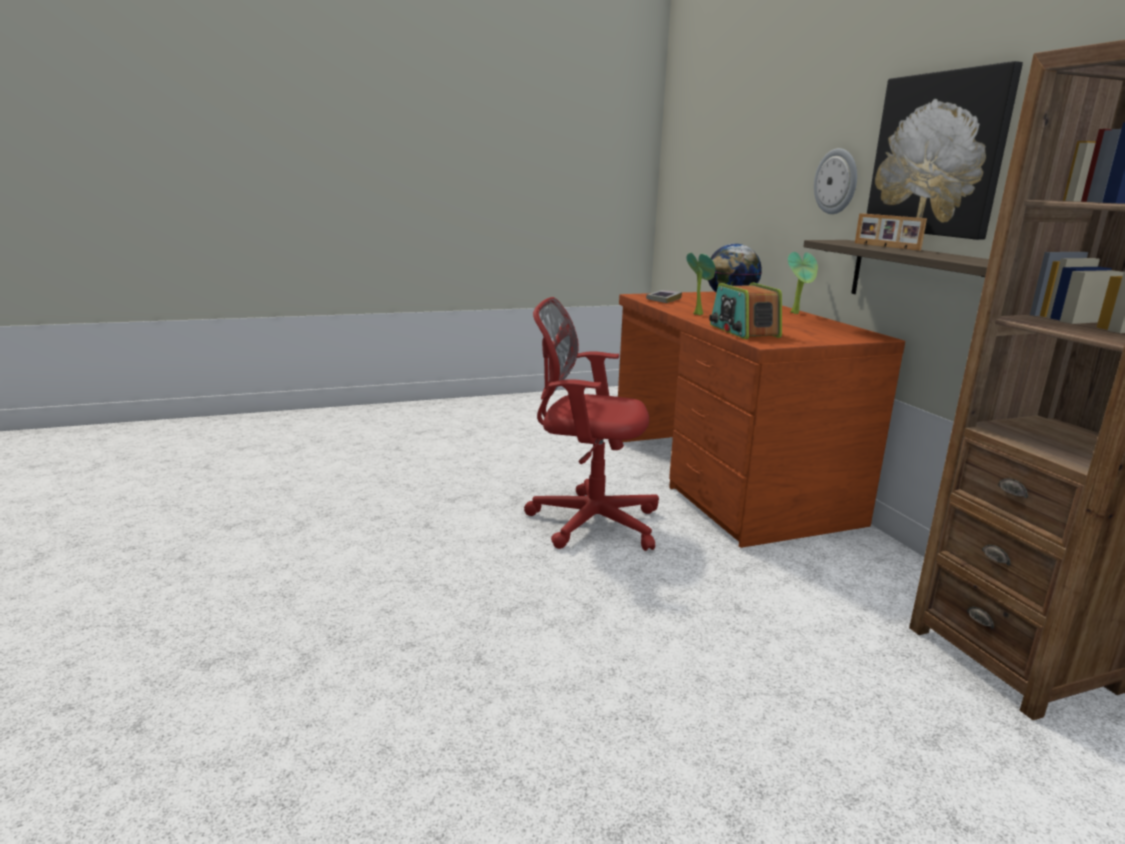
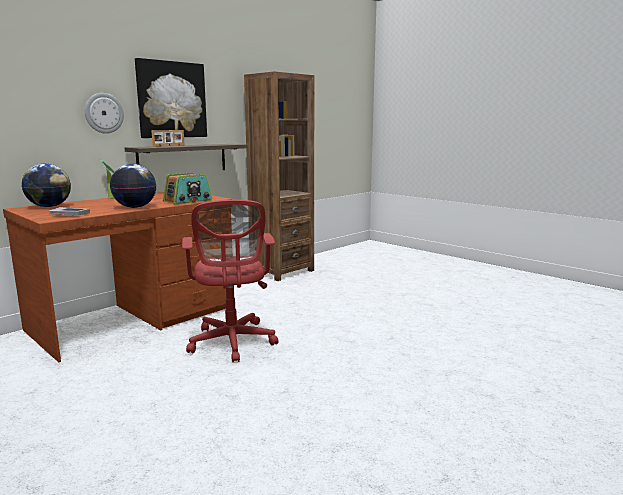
camera: 115 degrees left, 5 degrees down
(697, 314) = (135, 207): potted plant -> globe

